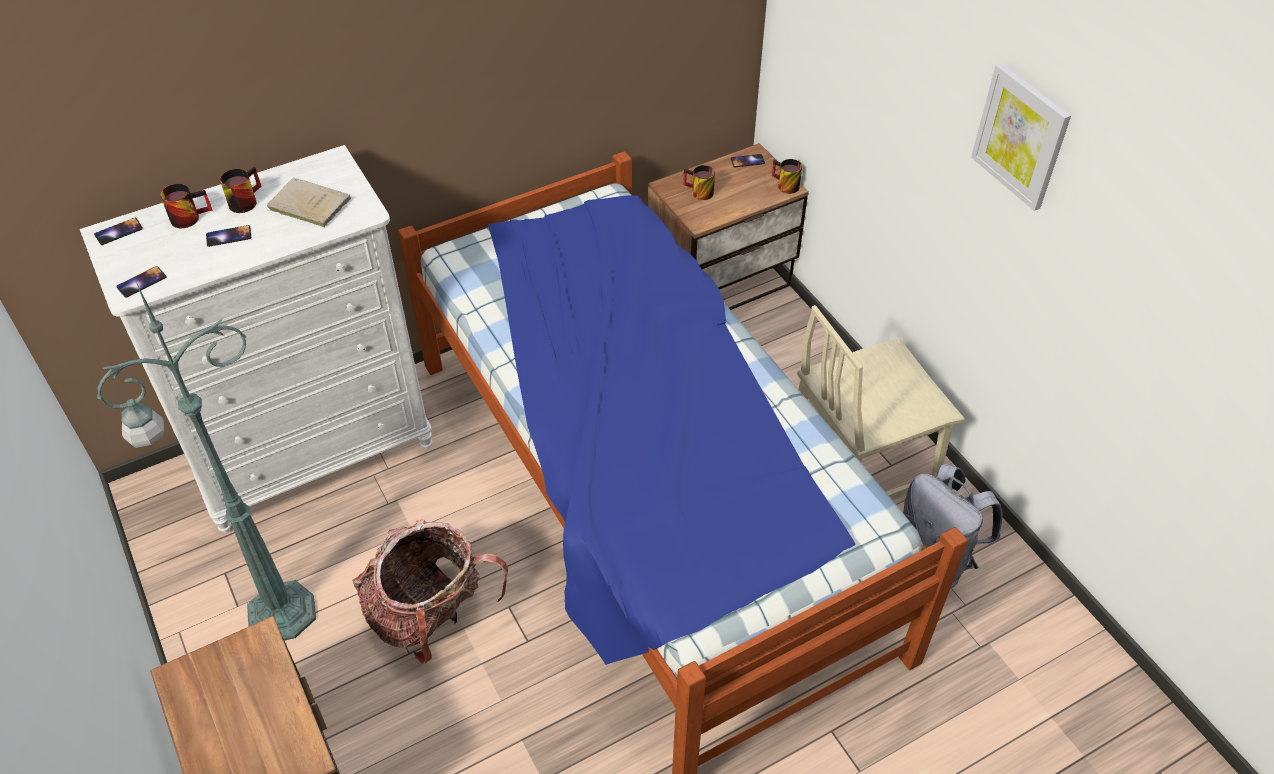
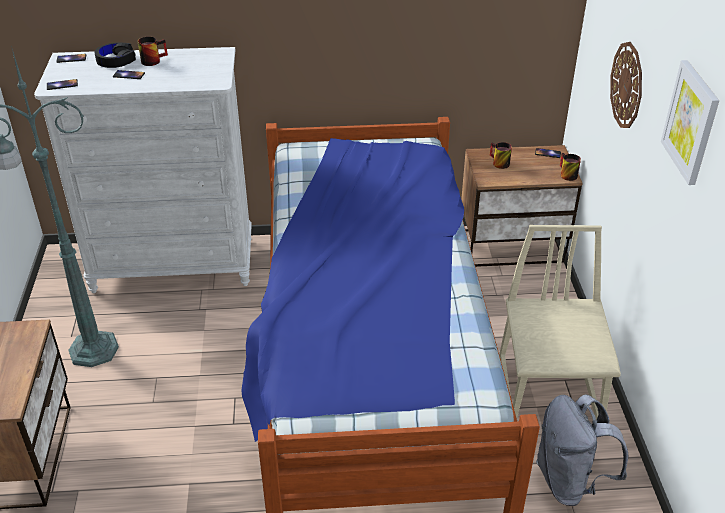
camera: 25 degrees right, 10 degrees down
(189, 216) = (116, 60): mug -> black headphones
(307, 204) = (187, 70): beige book -> none
(431, 615) = (182, 385): backpack -> none
(859, 459) = (549, 392): beige chair -> beige chair turned 90 degrees clockwise
(883, 81) = (627, 85): none -> wall clock

